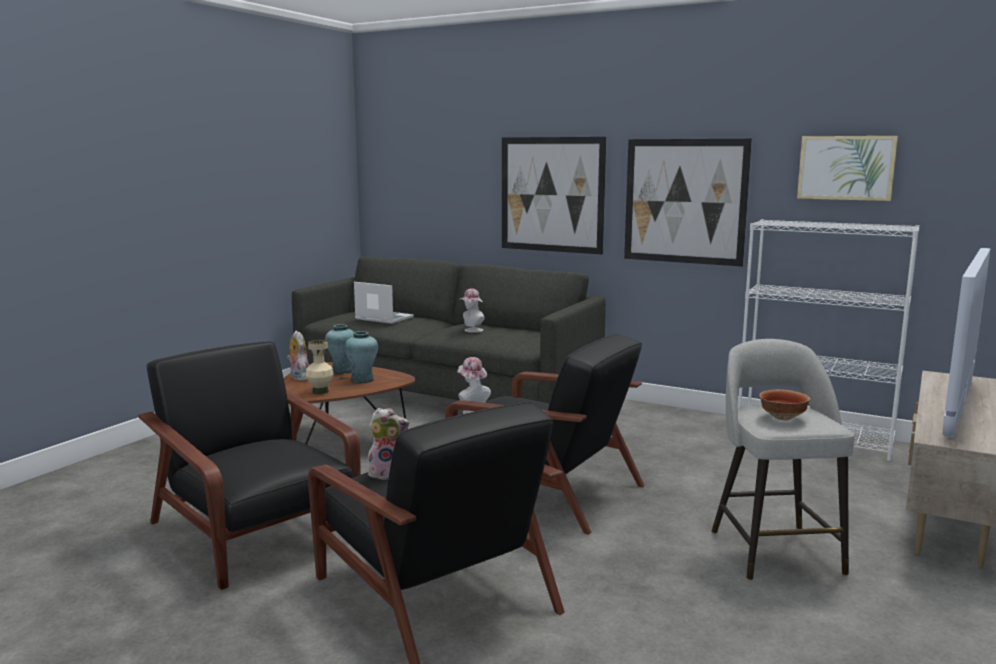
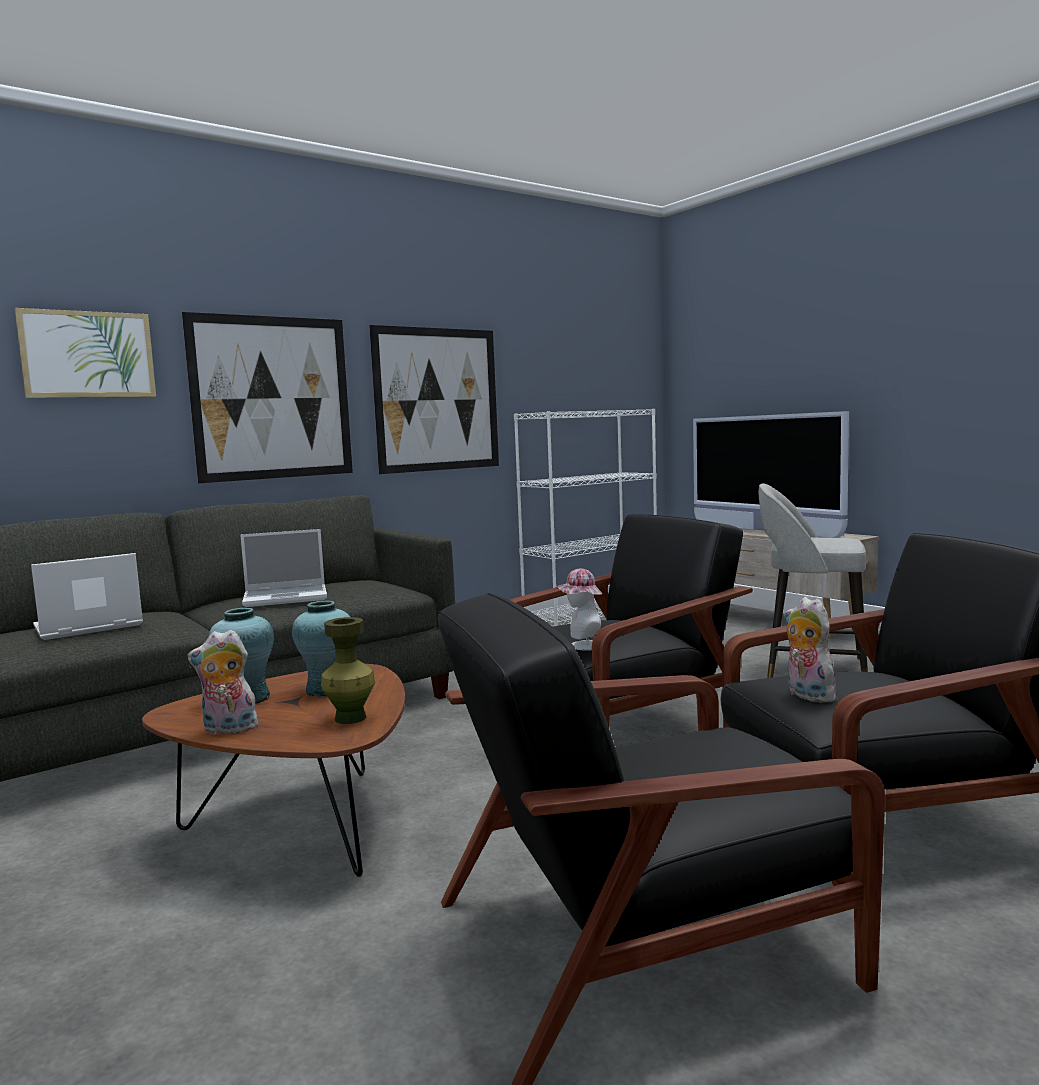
camera: 65 degrees left, 5 degrees down
(320, 391) = (350, 718): beige vase -> green vase
(387, 473) = (807, 695): plush toy -> plush toy turned 45 degrees counterclockwise
(471, 330) = (287, 597): hat -> laptop
(782, 418) = (826, 540): bowl -> none
(846, 168) = (564, 362): picture -> picture (88, 355)

